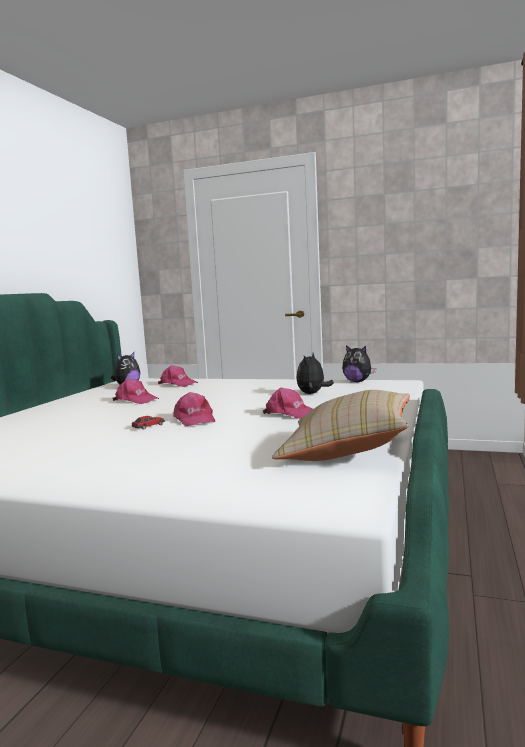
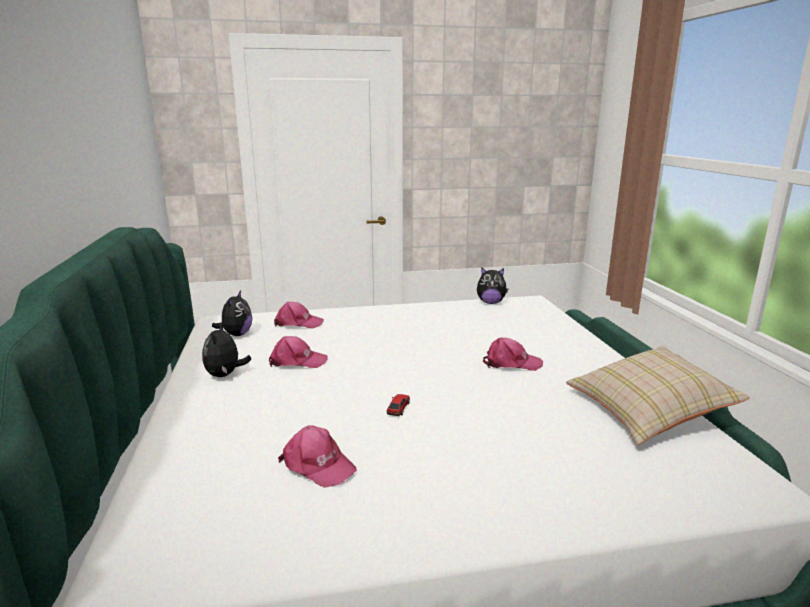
camera: 30 degrees left, 10 degrees up
(194, 419) = (429, 387): pink cap -> pink cap (317, 465)
(312, 394) = (479, 327): plush toy -> plush toy (225, 375)

